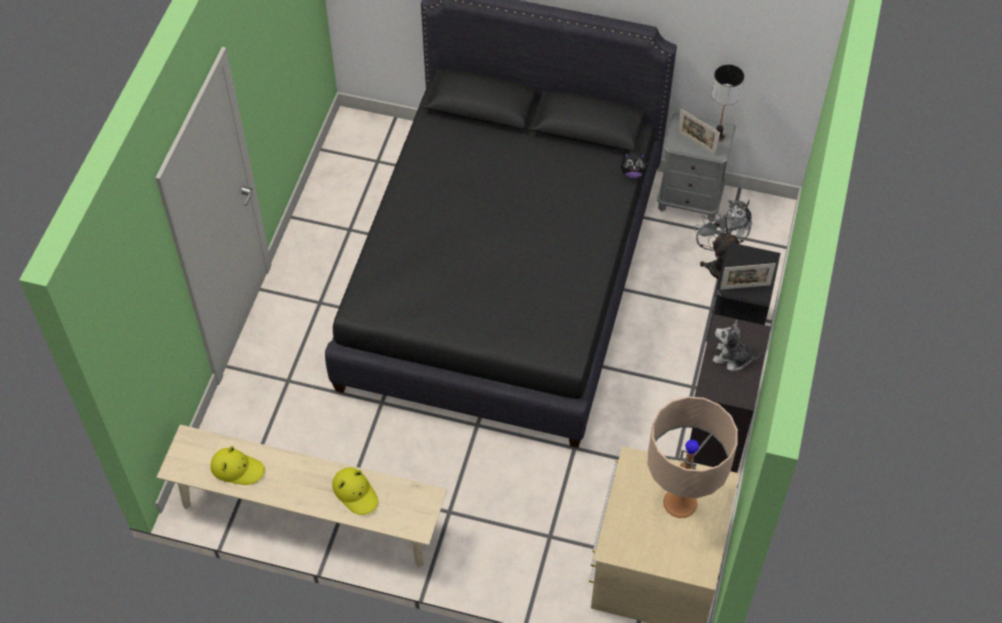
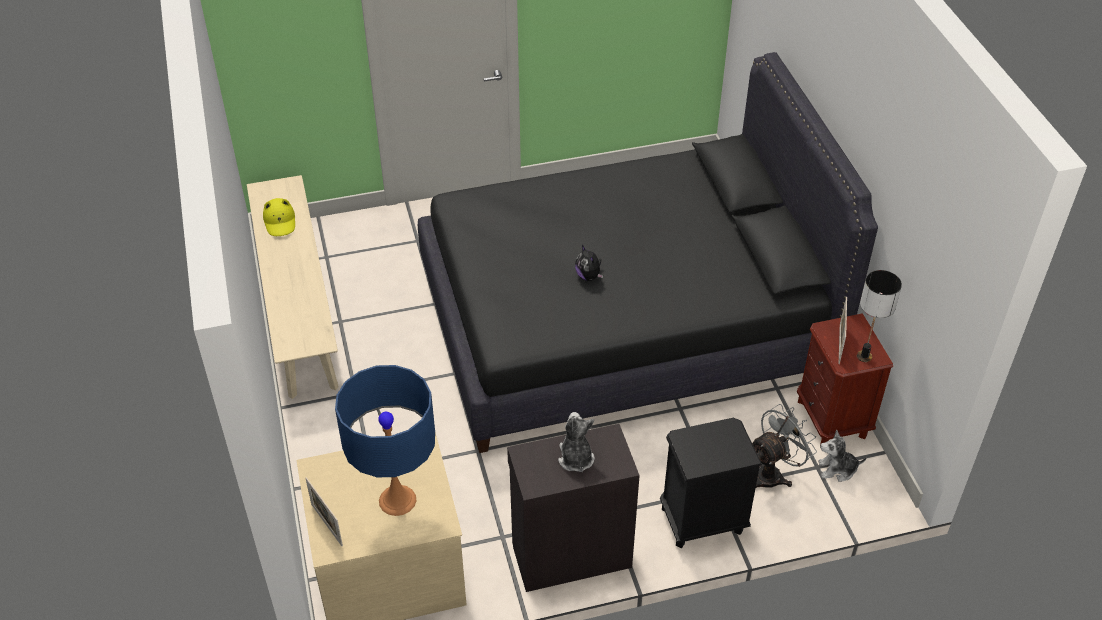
camera: 60 degrees right, 10 degrees down
(355, 493) = (298, 296): yellow hat -> none
(632, 173) = (754, 309): plush toy -> plush toy (589, 276)
(680, 502) = (397, 500): beige table lamp -> blue table lamp
(690, 200) = (832, 418): grey nightstand -> brown nightstand
(745, 287) = (692, 451): picture frame -> picture frame (326, 525)

